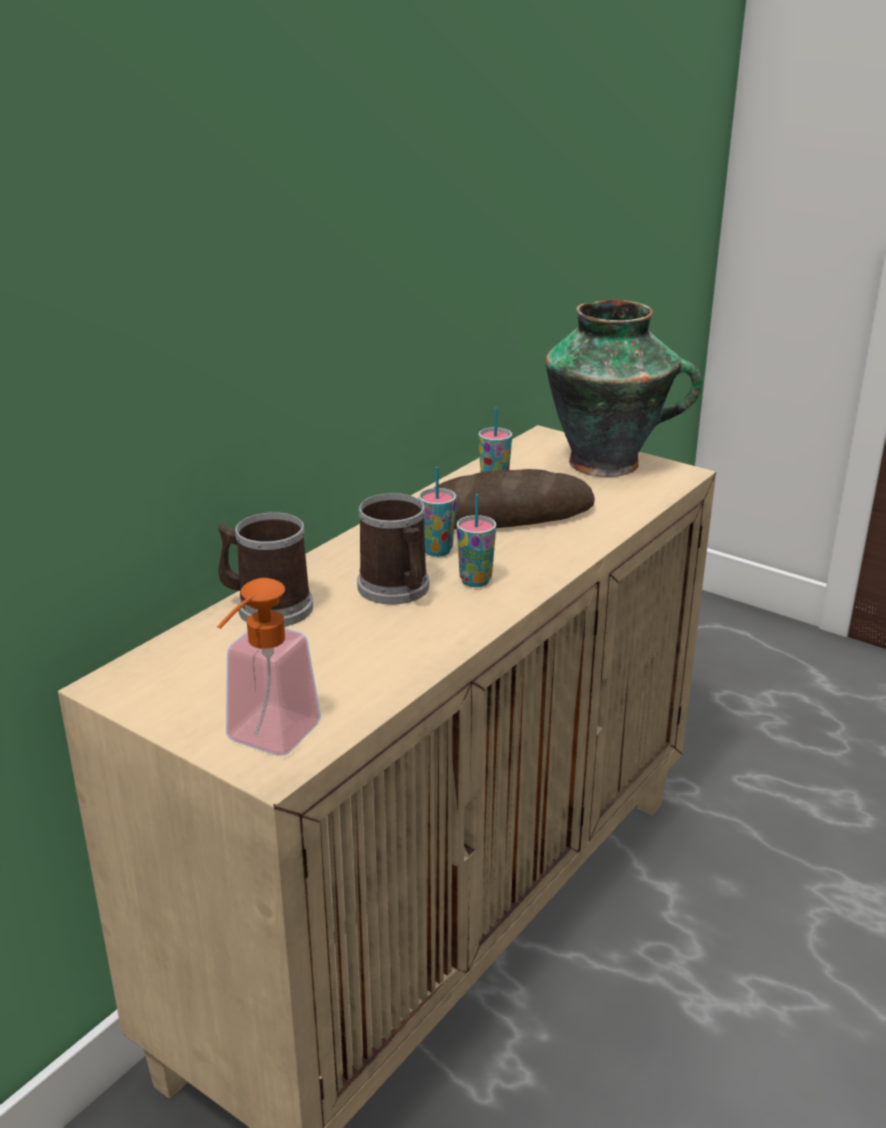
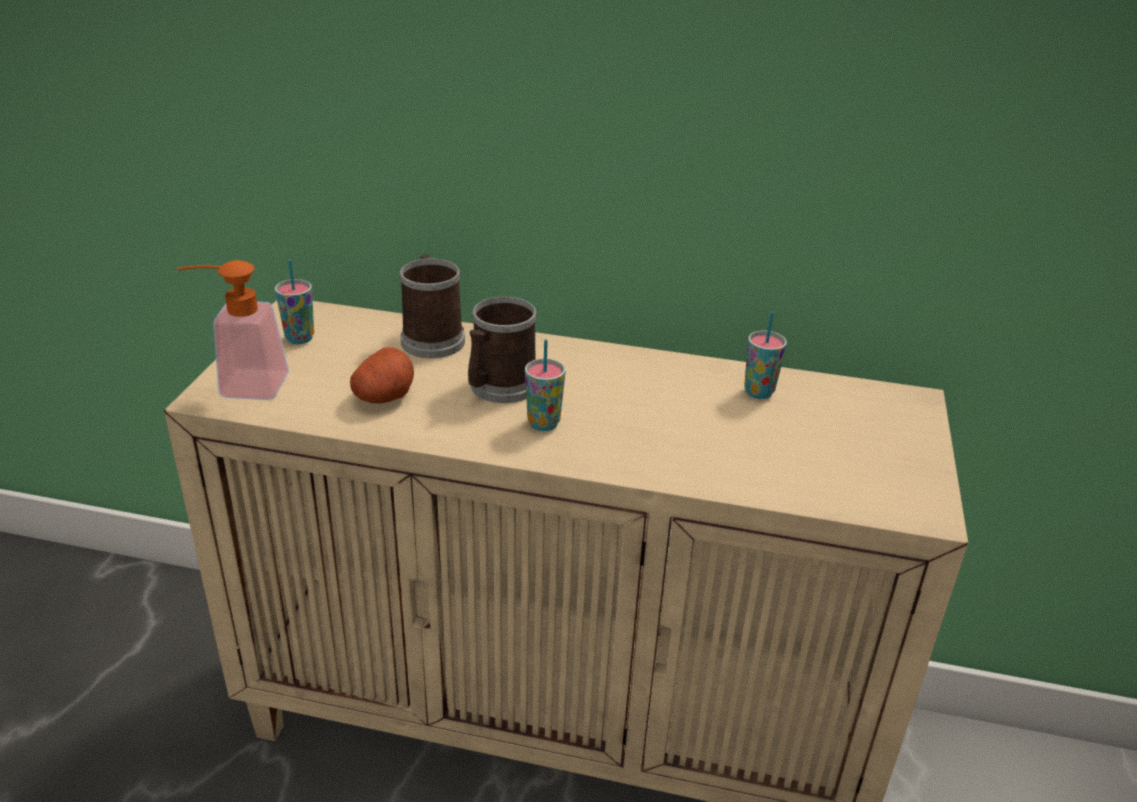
camera: 65 degrees right, 5 degrees up
(364, 653) = (384, 396): none -> potato
(437, 551) = (587, 391): cup -> cup (299, 338)
(505, 514) = (697, 412): bread -> none
(608, 463) = (891, 454): vase -> none

